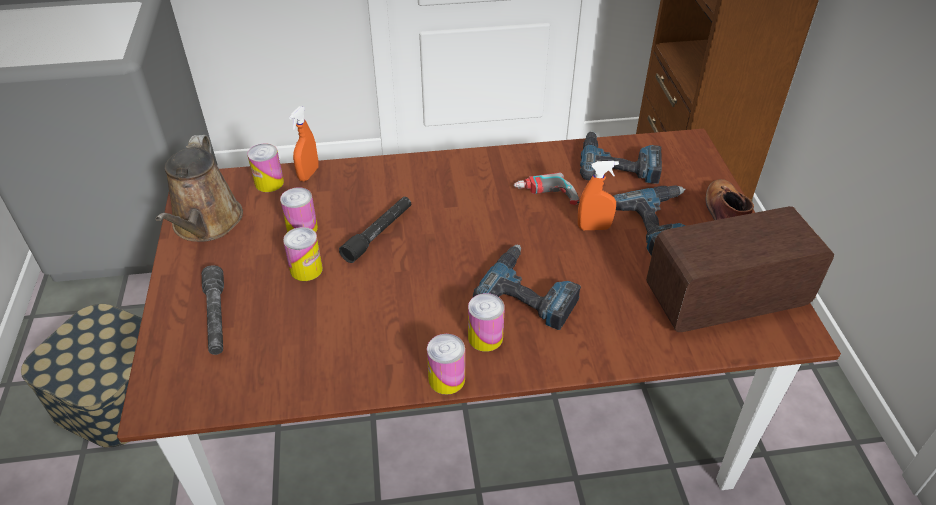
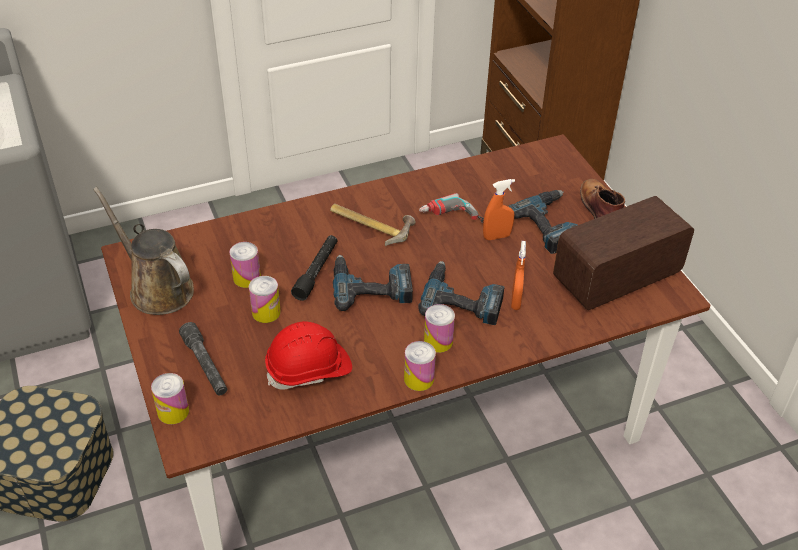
camera: 15 degrees left, 0 degrees up
(206, 224) = (157, 288): brown watering can -> brown watering can turned 150 degrees clockwise
(269, 183) = (198, 241): can -> can (173, 411)
(308, 174) = (231, 228): orange spray bottle -> orange spray bottle (516, 301)
(325, 343) = (309, 370): none -> red hard hat
(457, 192) = (371, 224): none -> hammer
(619, 164) = (501, 177): power drill -> power drill (371, 286)

